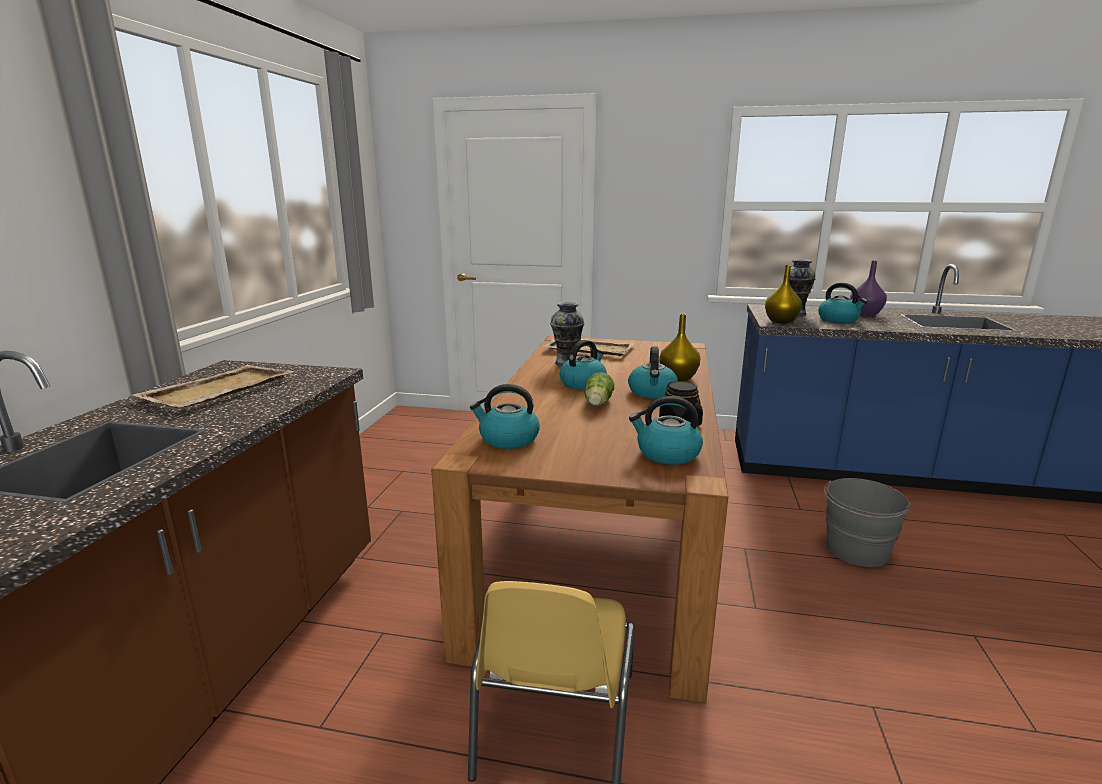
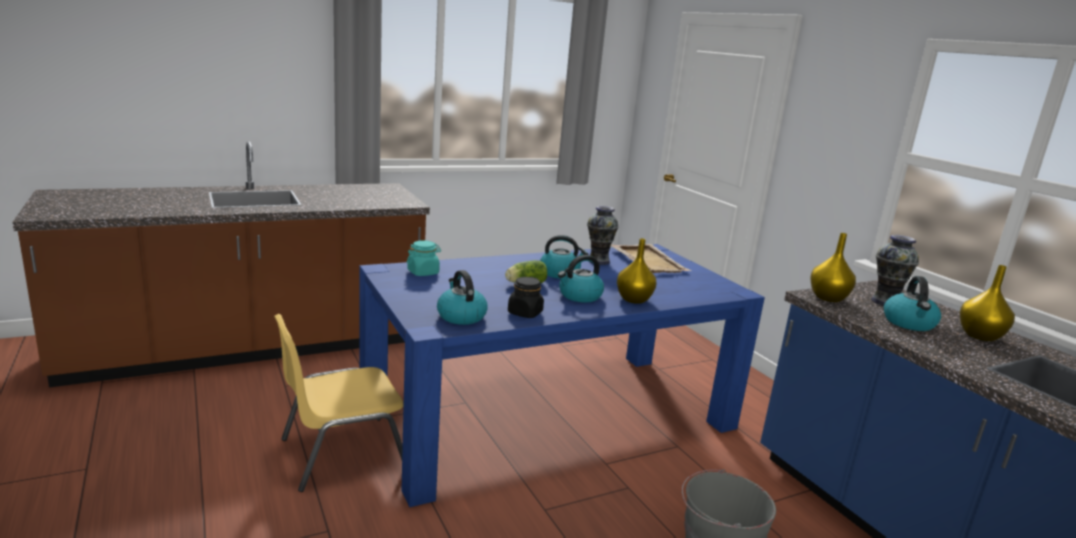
camera: 50 degrees right, 0 degrees up
(217, 390) = (352, 193): beige tray -> none
(508, 439) = (423, 272): kettle -> turquoise jar
(602, 538) = (550, 415): brown dining table -> blue dining table
(864, 314) = (978, 336): purple vase -> yellow vase

